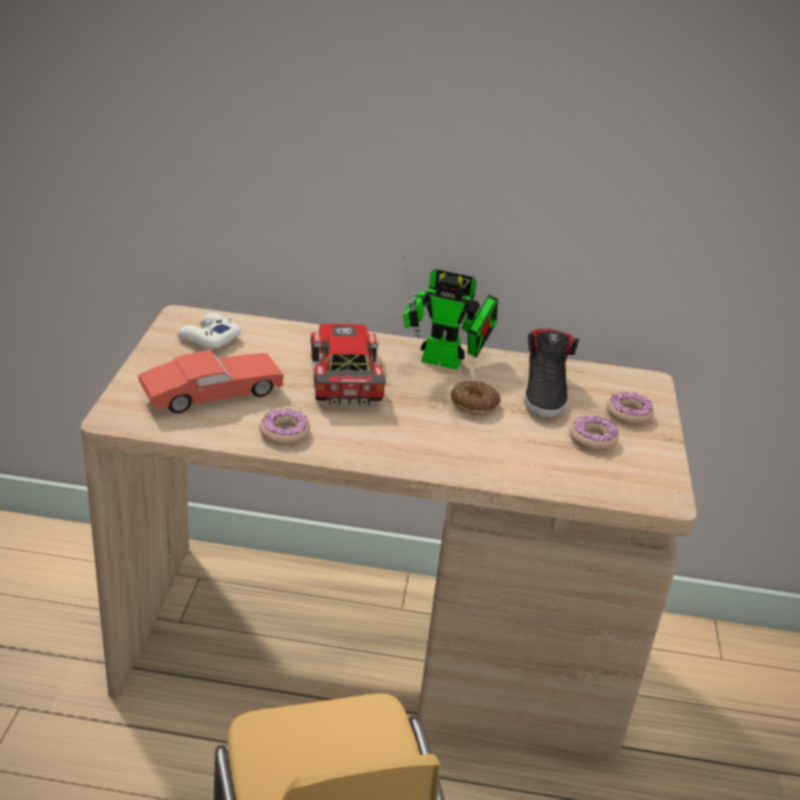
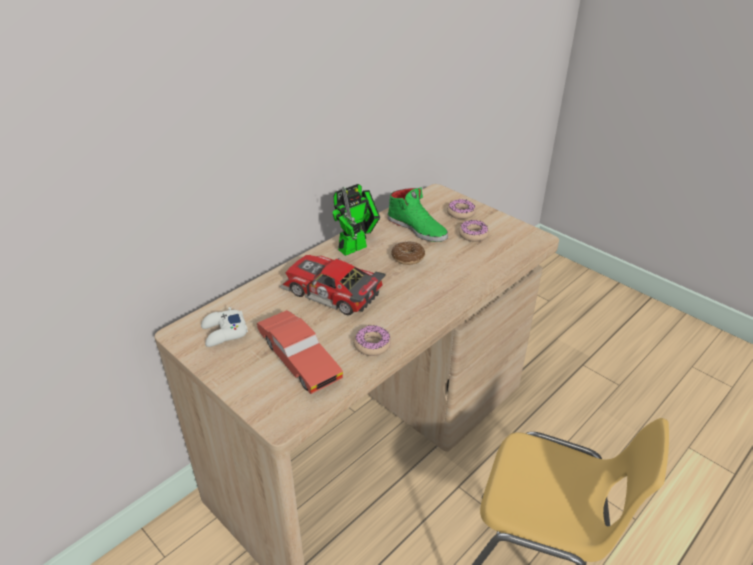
camera: 50 degrees left, 5 degrees up
(212, 396) = (299, 360): red toy car -> red toy car turned 135 degrees clockwise
(545, 392) = (417, 228): black shoe -> green shoe

